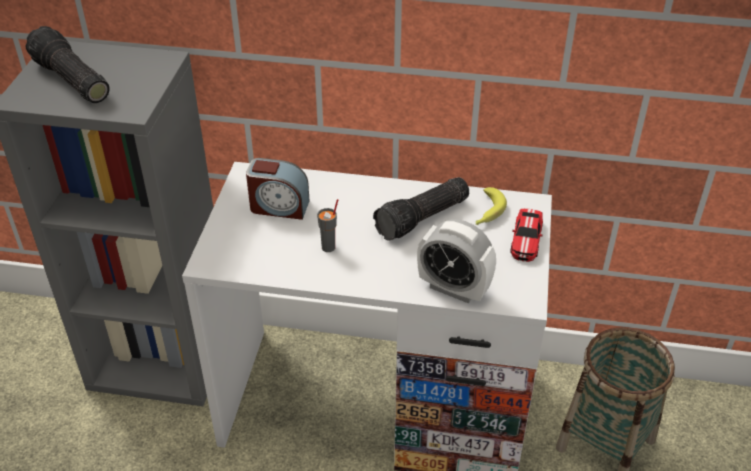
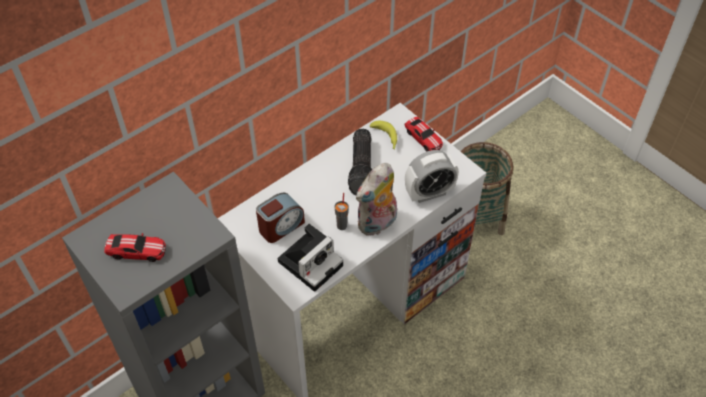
camera: 50 degrees left, 10 degrees up
(70, 81) = (136, 250): flashlight -> toy car
(257, 252) = (311, 261): none -> camera
(361, 272) = (377, 224): none -> plush toy

